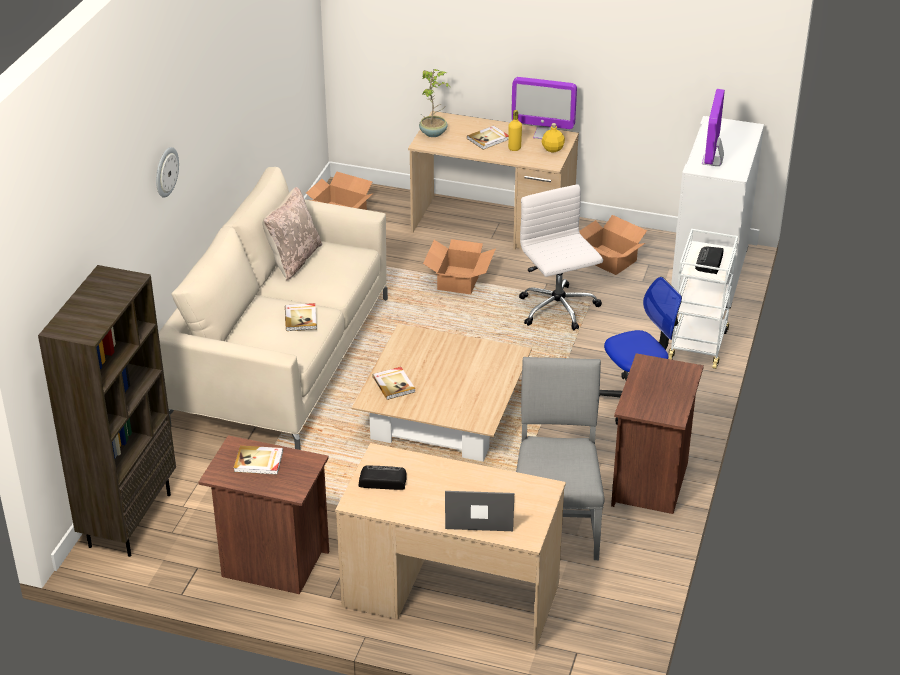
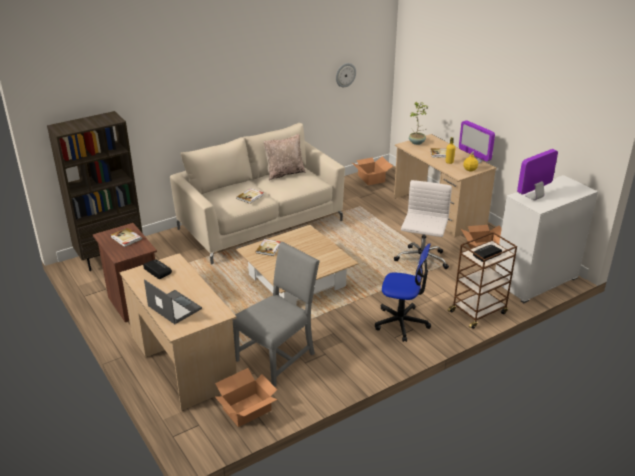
camera: 40 degrees right, 5 degrees down
(165, 172) = (202, 89): wall clock -> wall clock (345, 75)
(458, 280) = (388, 227): cardboard box -> cardboard box (246, 409)
(651, 483) = (355, 365): brown nightstand -> none
(698, 344) = (478, 312): white cart -> brown cart

